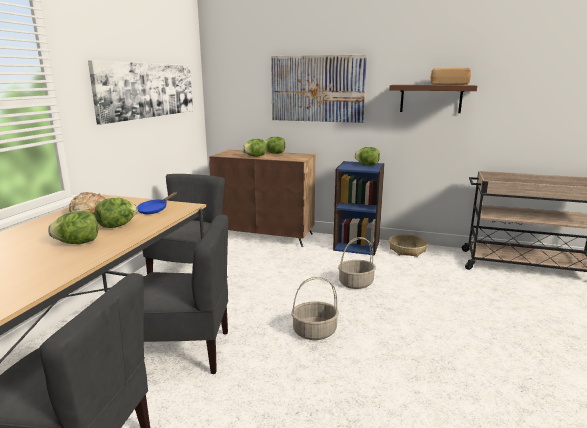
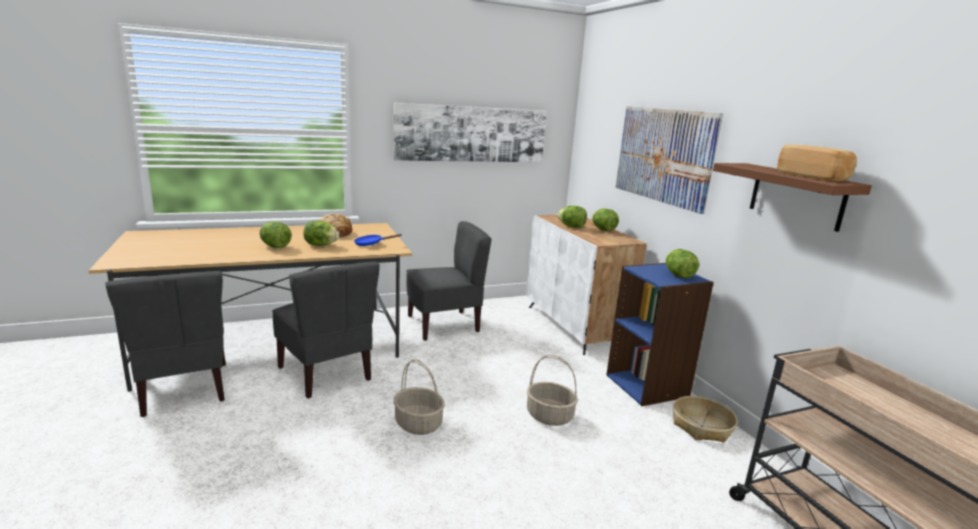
camera: 50 degrees right, 0 degrees up
(265, 235) = (574, 326): brown cabinet -> white cabinet

